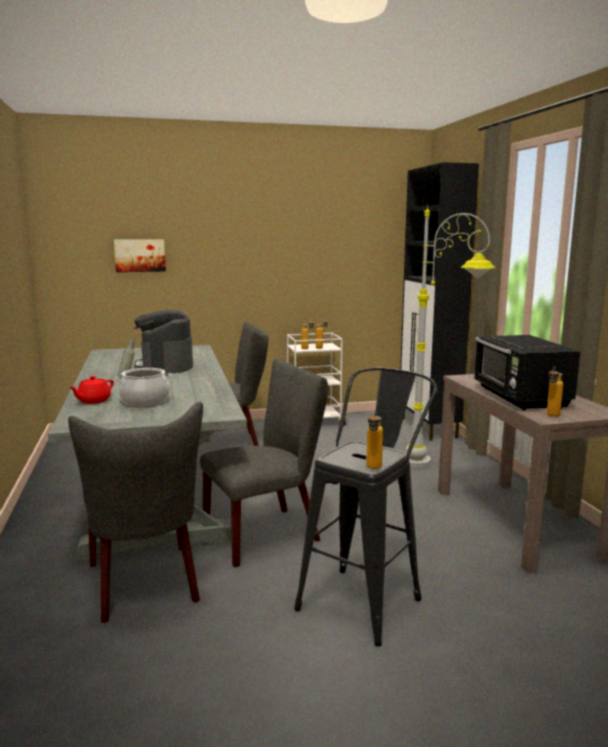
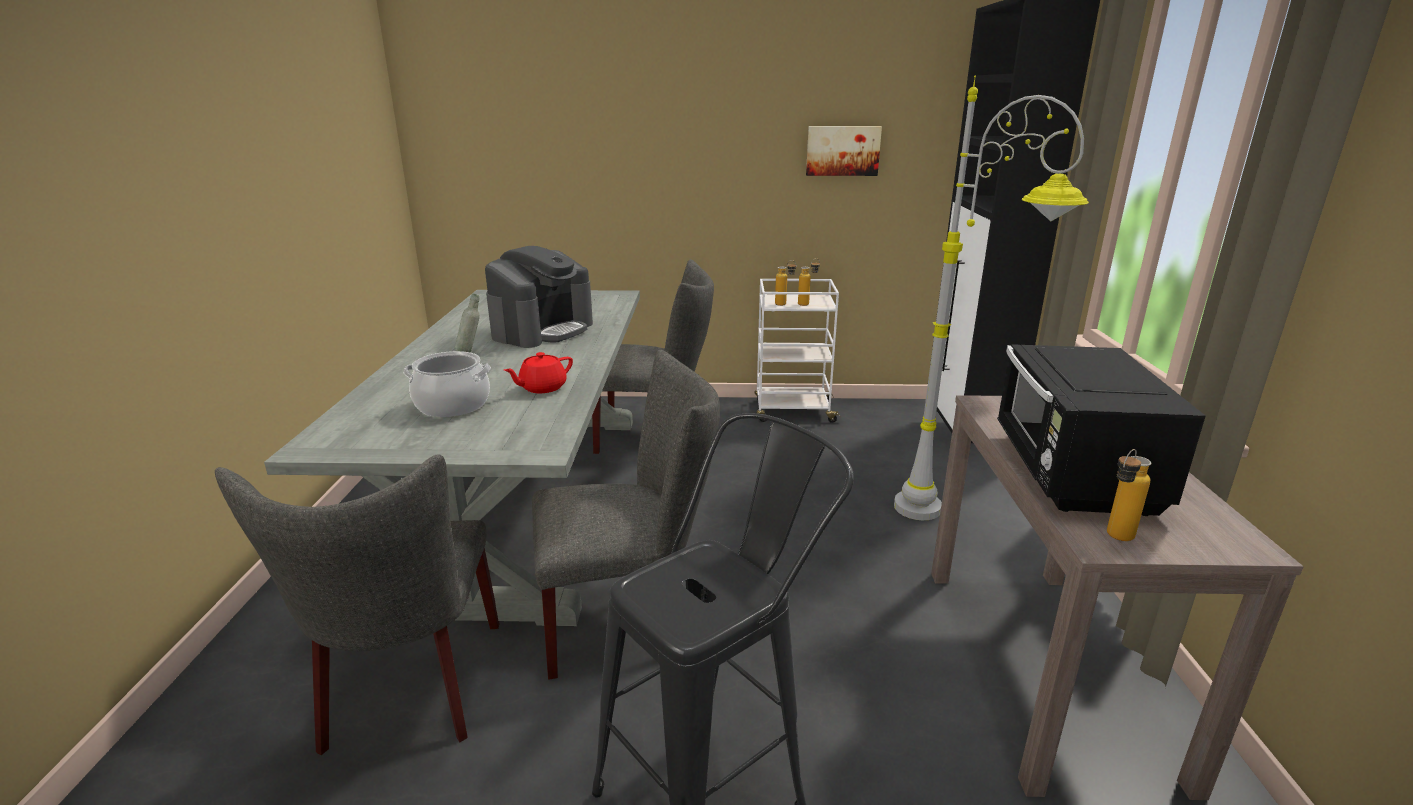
camera: 15 degrees right, 10 degrees up
(93, 401) = (386, 396): red teapot -> red teapot (542, 388)
(140, 255) = (546, 153): picture -> picture (842, 150)
(165, 366) = (543, 330): coffee machine -> coffee machine turned 150 degrees counterclockwise
(373, 469) = (692, 633): bottle -> none

